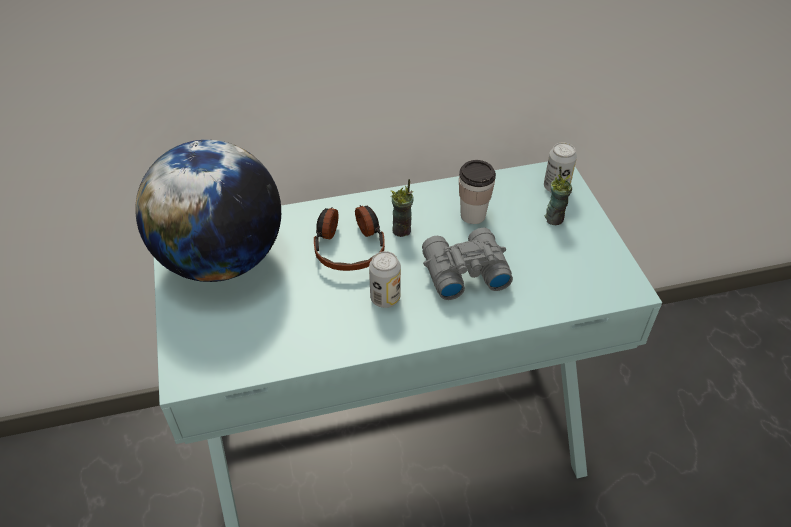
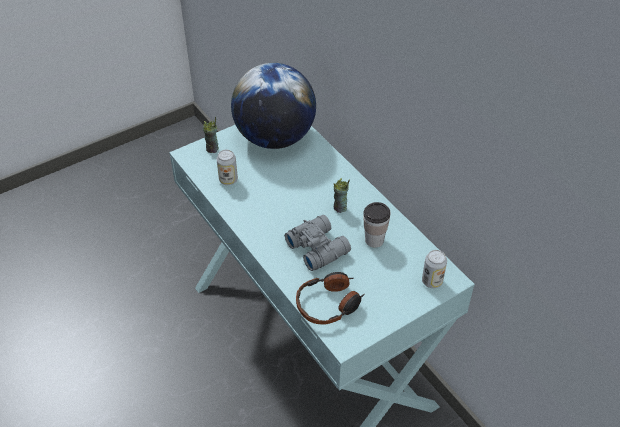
camera: 70 degrees right, 0 degrees up
(349, 246) = (313, 187): headphones -> headphones (329, 304)
(385, 298) = (277, 216): can -> can (228, 180)
(554, 218) = (396, 286): cup -> cup (212, 149)

